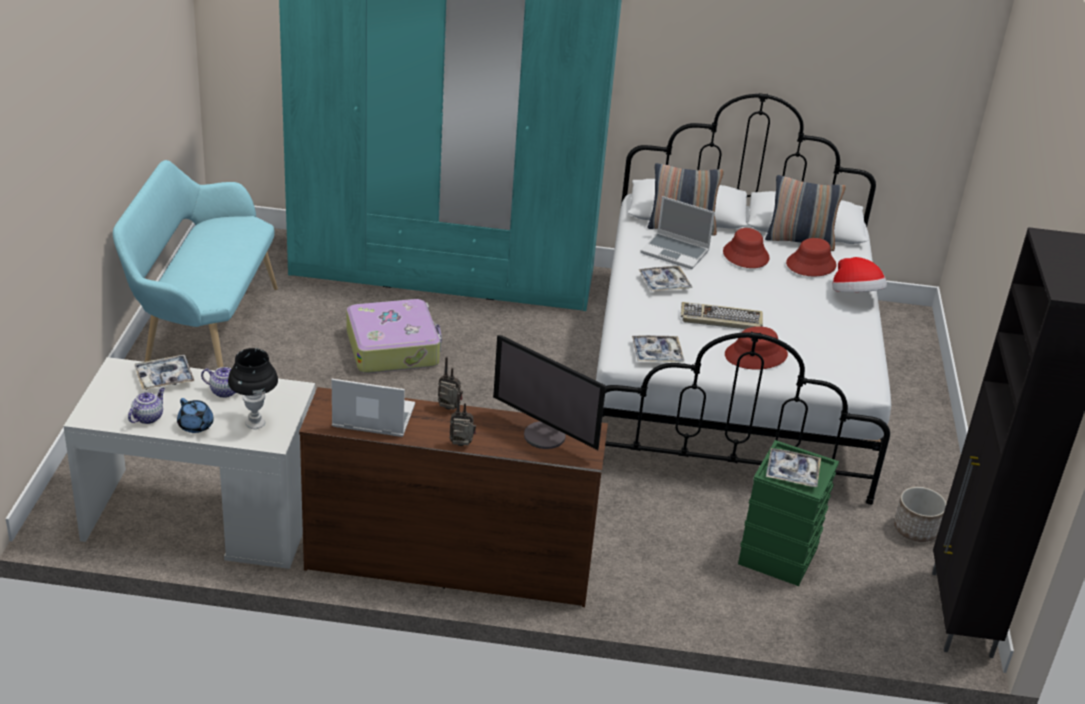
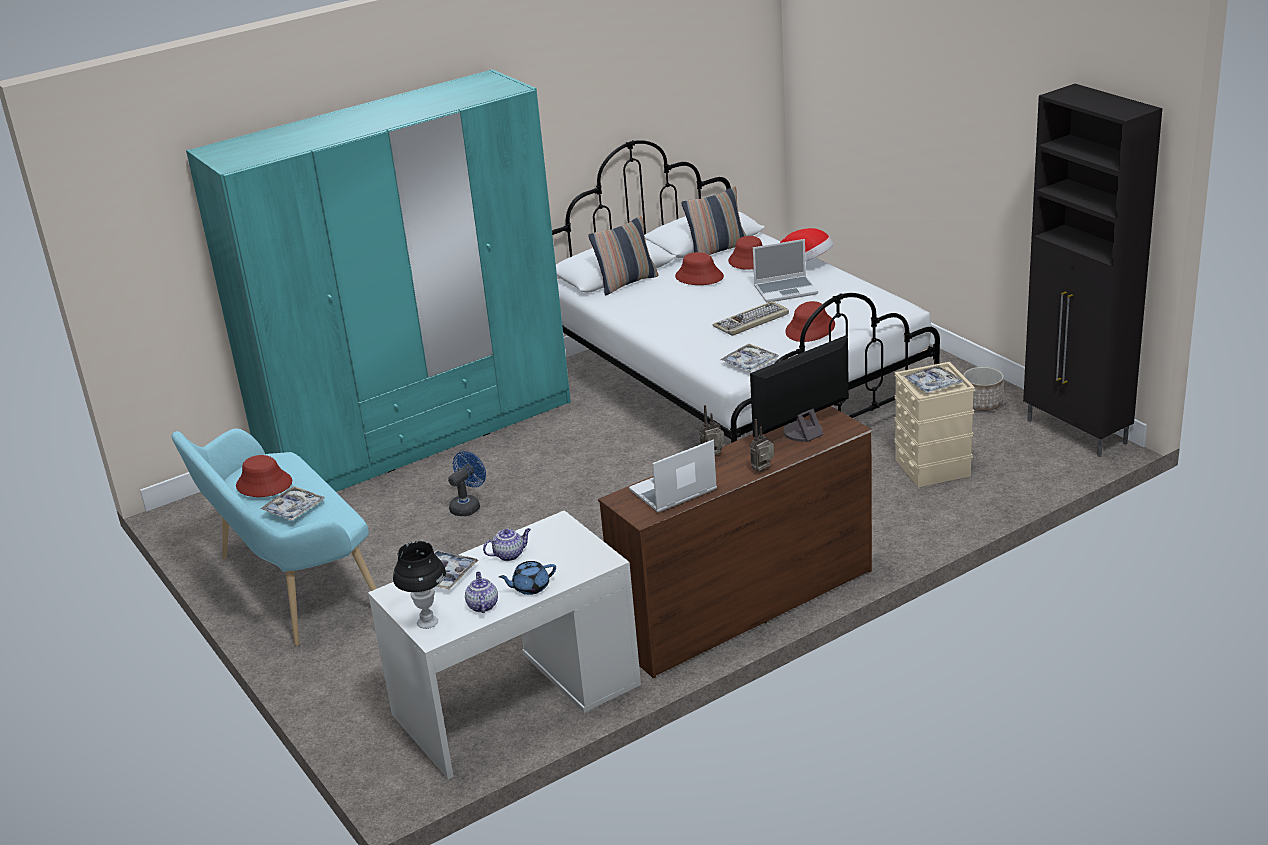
camera: 35 degrees left, 5 degrees down
(196, 426) = (530, 587): blue teapot -> blue teapot turned 150 degrees clockwise
(215, 238) = (264, 484): none -> red hat
(255, 423) = (571, 559): black table lamp -> black table lamp (427, 623)
(393, 348) = (468, 506): suitcase -> blue fan
(546, 435) = (803, 432): monitor -> monitor turned 150 degrees clockwise
(664, 284) = (678, 321): tray -> tray (294, 509)
(676, 252) = (651, 299): laptop -> laptop (786, 290)
(776, 556) = (932, 468): green storage box -> beige storage box

